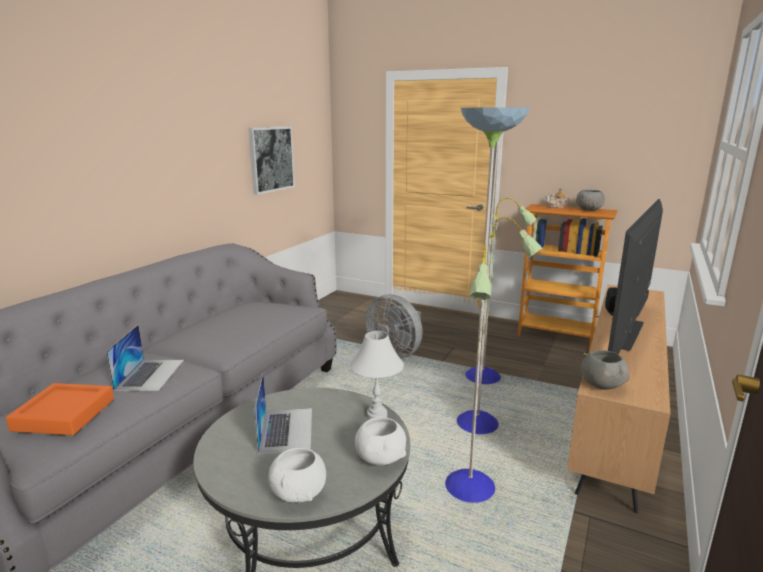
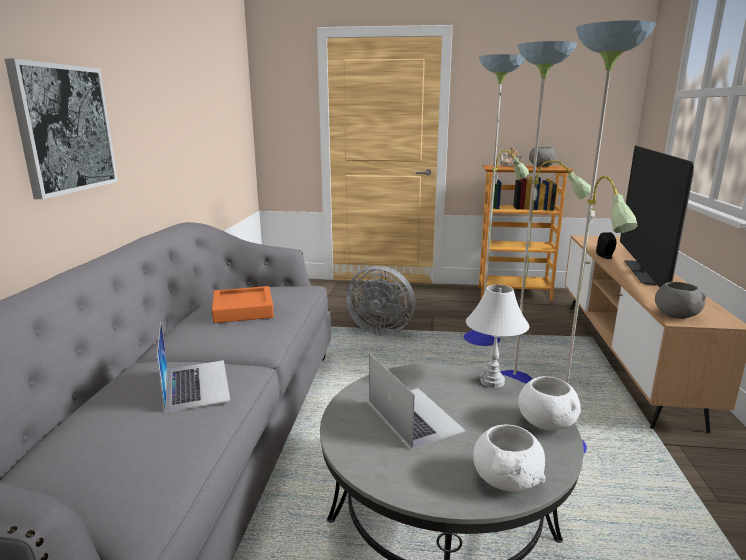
camera: 20 degrees left, 0 degrees up
(64, 414) = (123, 456): orange tray -> orange tray (243, 310)
(271, 159) = (207, 122): picture -> picture (65, 129)

